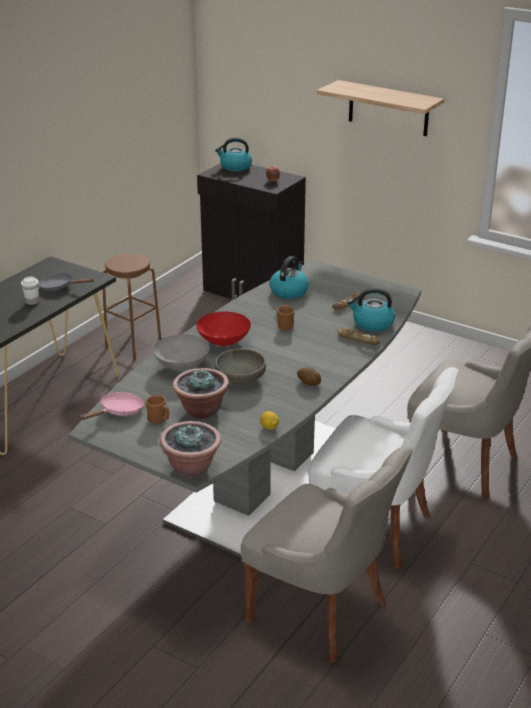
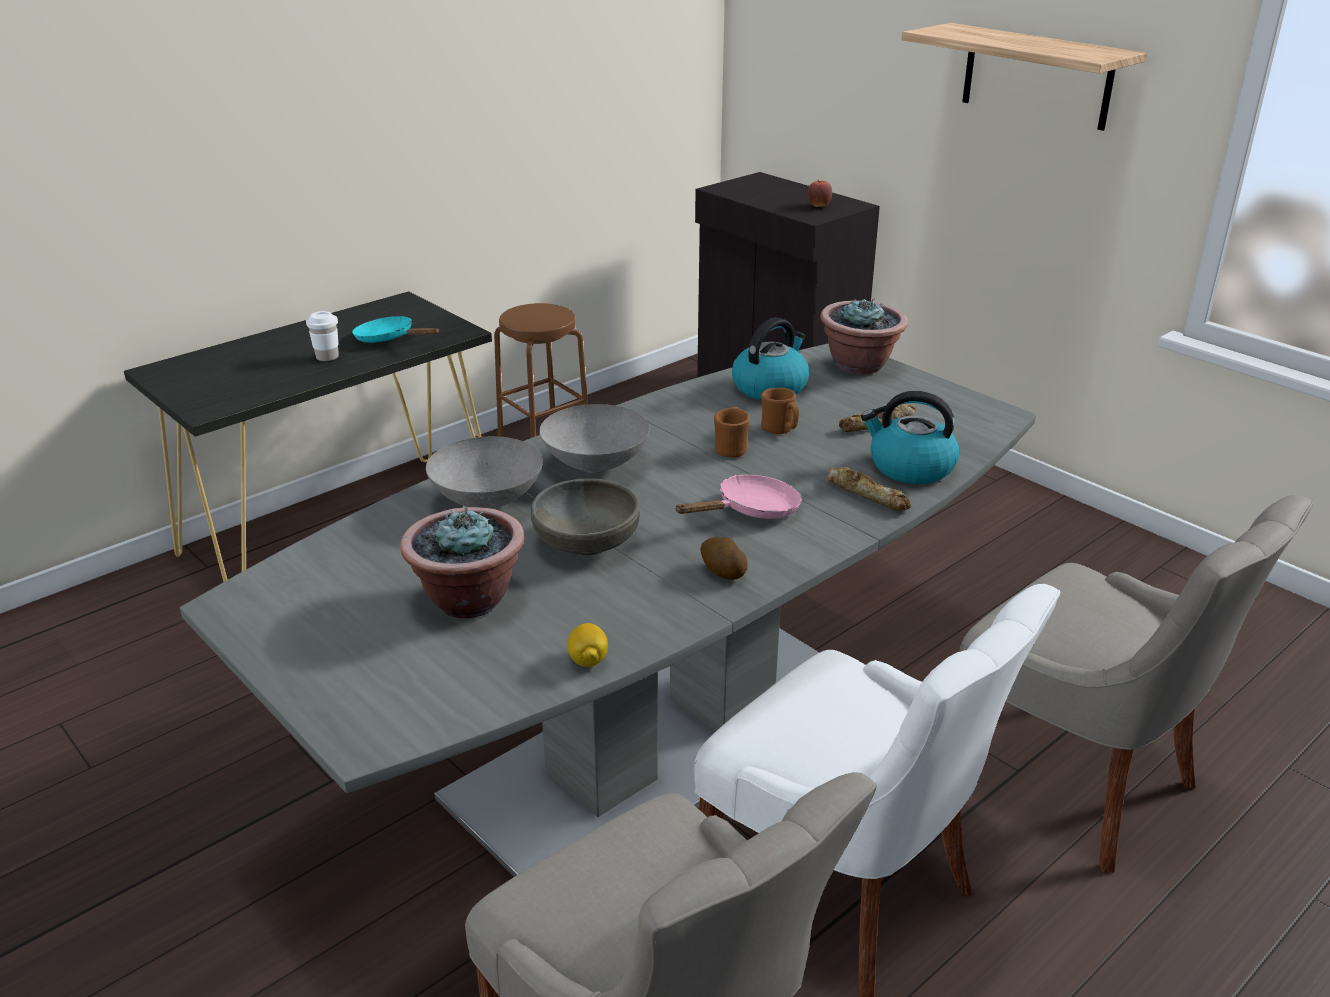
camera: 15 degrees right, 0 degrees up
(60, 287) = (389, 339): grey frying pan -> turquoise frying pan
(118, 412) = (306, 575): pink frying pan -> pink frying pan (751, 510)
(159, 420) = (371, 605): brown mug -> brown mug (780, 430)
(191, 468) = (366, 730): potted plant -> potted plant (859, 365)
(223, 342) = (594, 465): red bowl -> grey bowl
(235, 167) = (765, 183): kettle -> none

